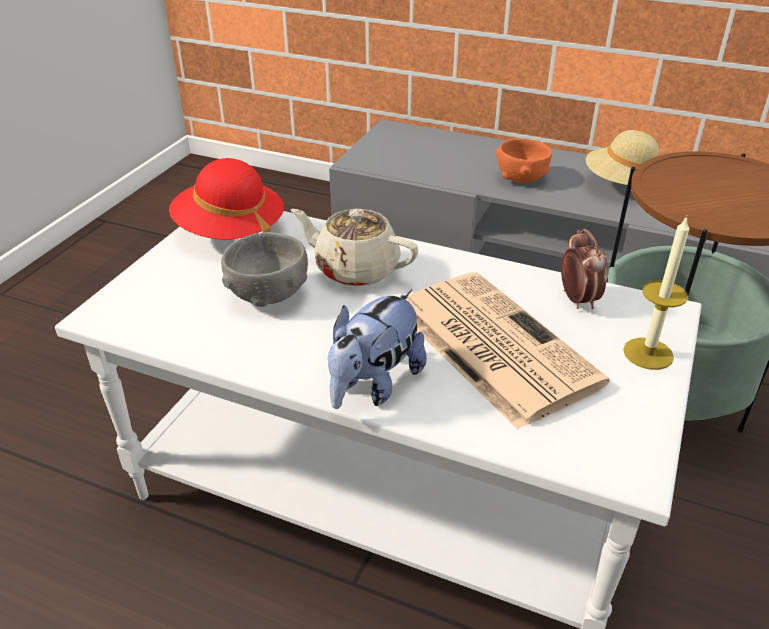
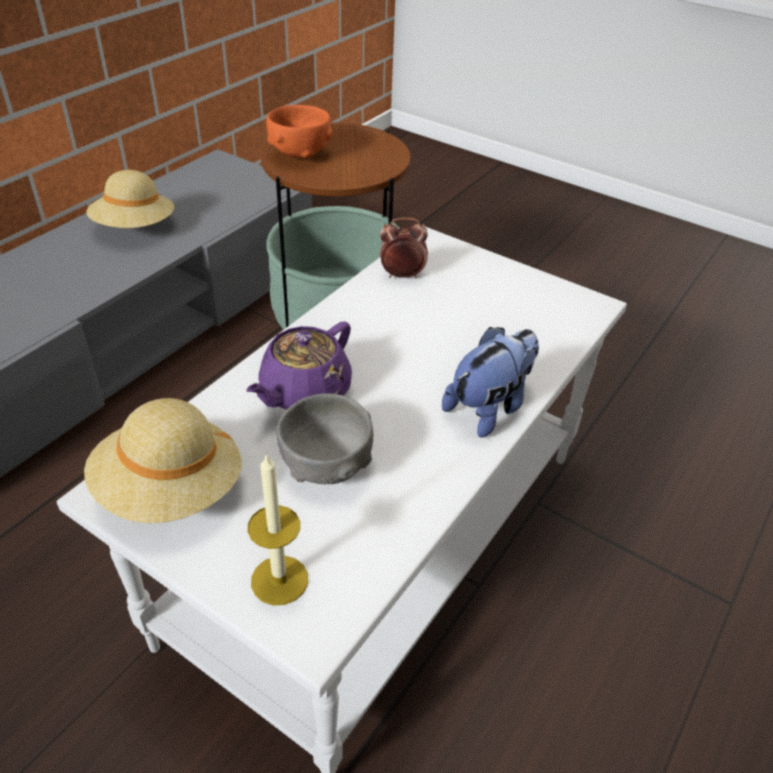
camera: 80 degrees left, 5 degrees up
(230, 232) = (170, 490): red hat -> beige hat
(355, 269) = (304, 392): beige teapot -> purple teapot
(374, 385) = (489, 407): plush toy -> plush toy turned 90 degrees counterclockwise
(491, 344) = (449, 332): newspaper -> none
(521, 178) = (69, 281): orange bowl -> orange bowl (299, 153)
(648, 353) = (476, 264): candle -> candle (279, 580)

